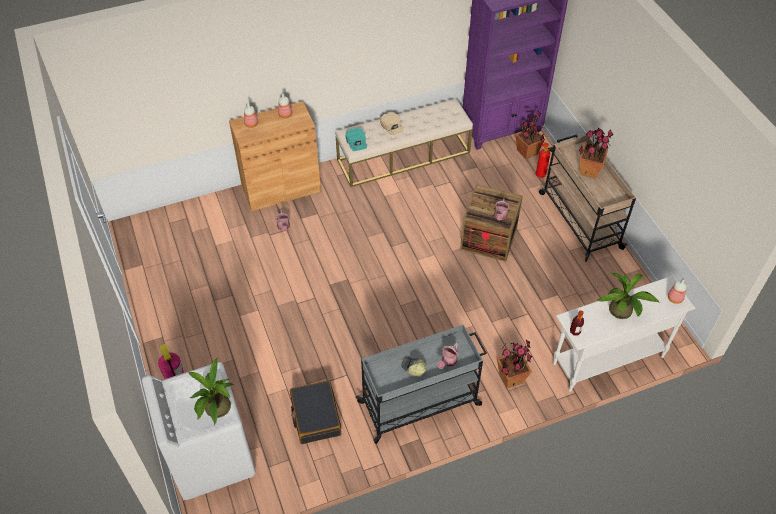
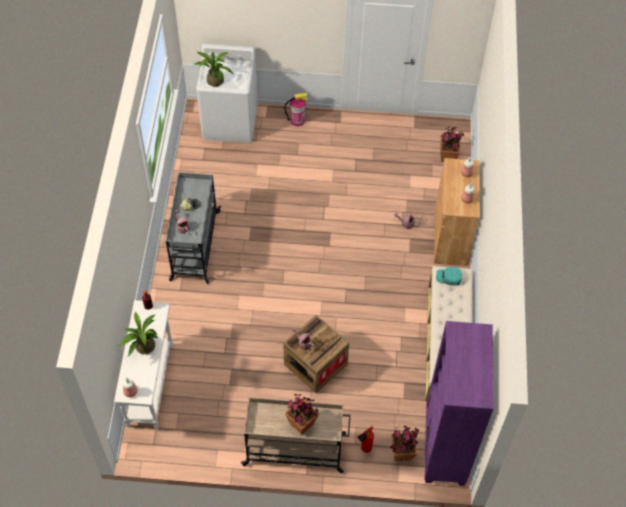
camera: 115 degrees right, 5 degrees up
(315, 416) = (224, 184): black suitcase -> none
(392, 125) = (456, 313): beige cap -> none
(510, 378) = (178, 310): potted plant -> potted plant (448, 157)

